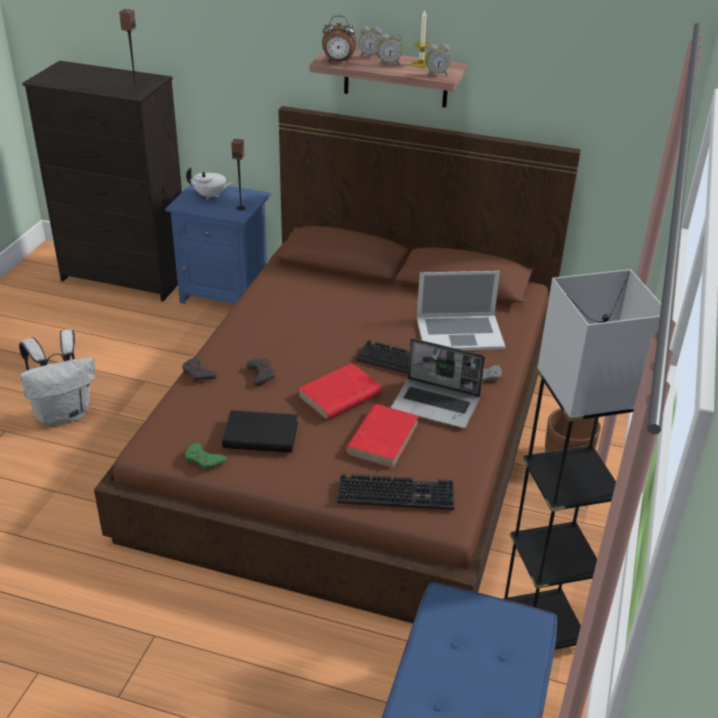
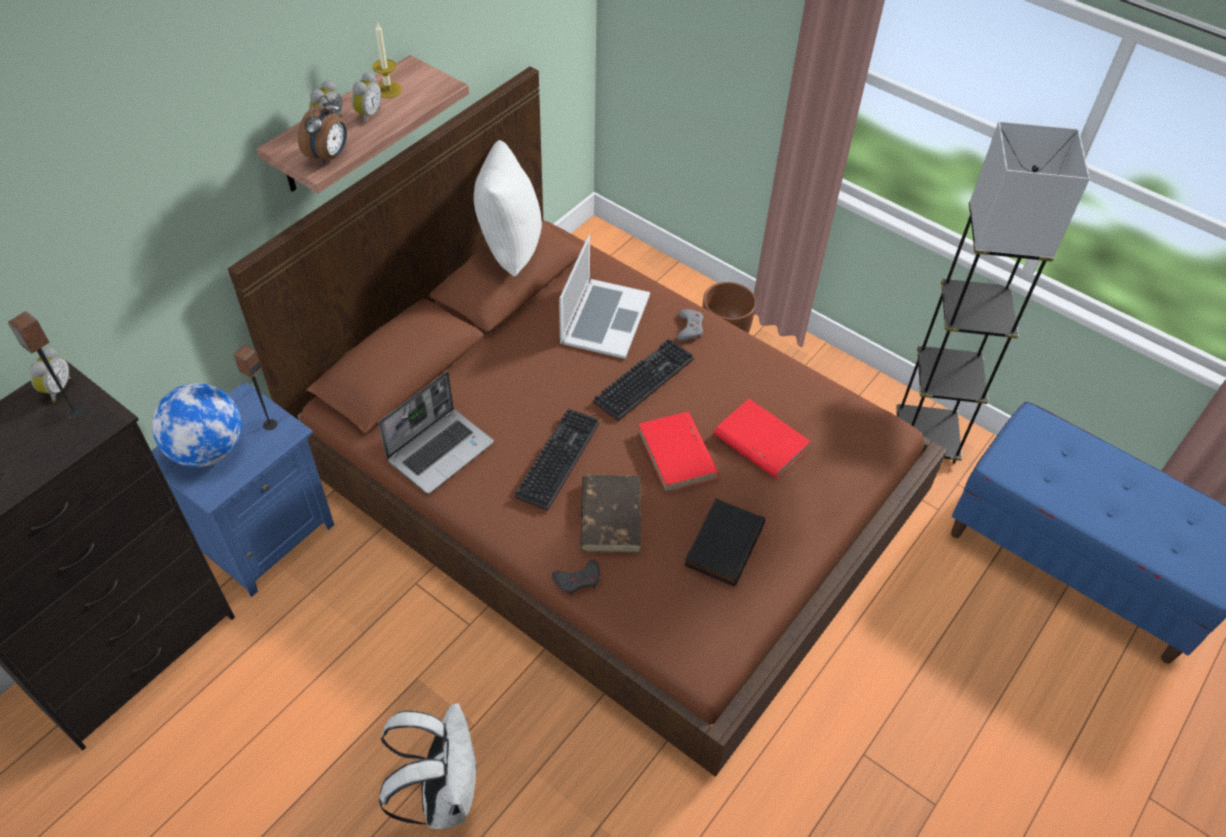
camera: 70 degrees left, 15 degrees up
(204, 460) = (745, 610): green game controller -> none
(210, 196) = (208, 450): white teapot -> globe
(261, 374) = (610, 515): grey game controller -> brown book
(398, 493) = (846, 456): keyboard -> keyboard (557, 457)
(436, 74) = (431, 88): alarm clock -> alarm clock (56, 389)
(437, 404) = (721, 380): laptop -> laptop (441, 450)
(473, 257) = (508, 249): none -> white pillow

